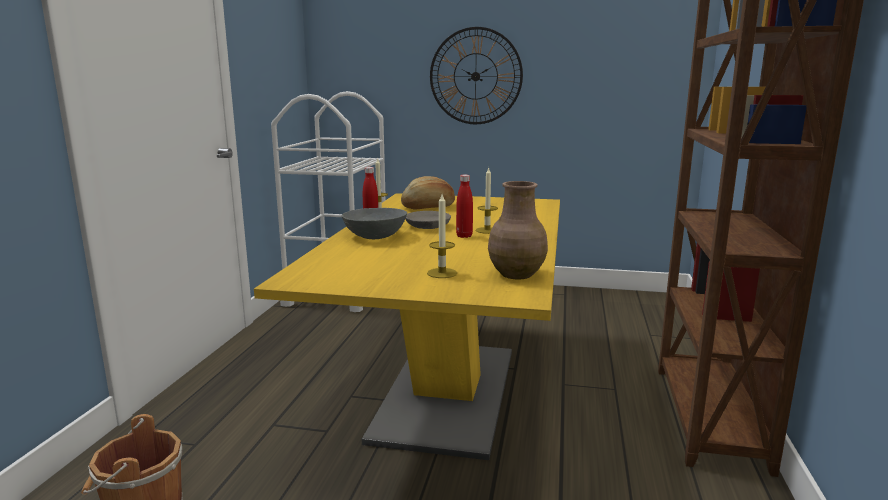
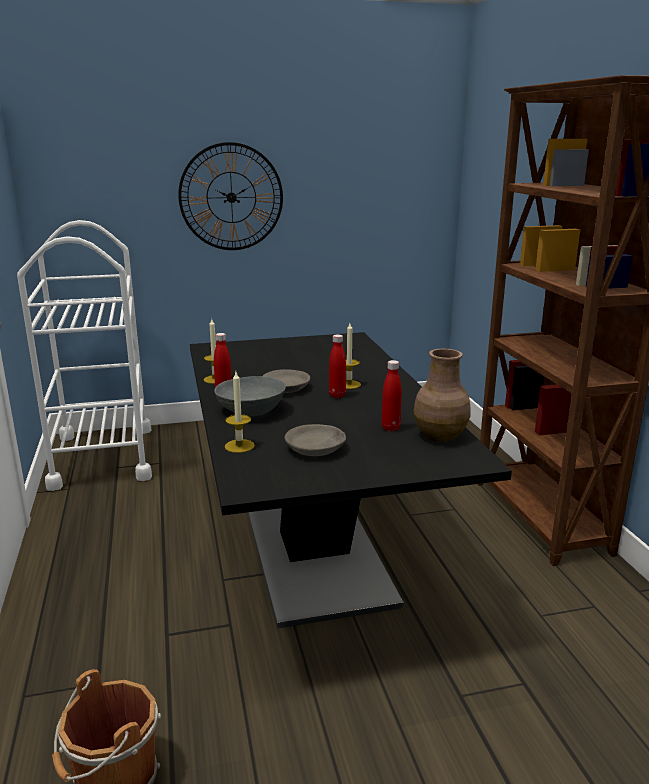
camera: 25 degrees left, 5 degrees up
(387, 266) = (316, 449): none -> grey bowl
(429, 207) = (252, 360): bread -> none
(442, 273) = (376, 447): candle -> candle (239, 446)
(447, 393) = (315, 550): yellow dining table -> black dining table
(477, 263) = (390, 428): none -> red bottle

